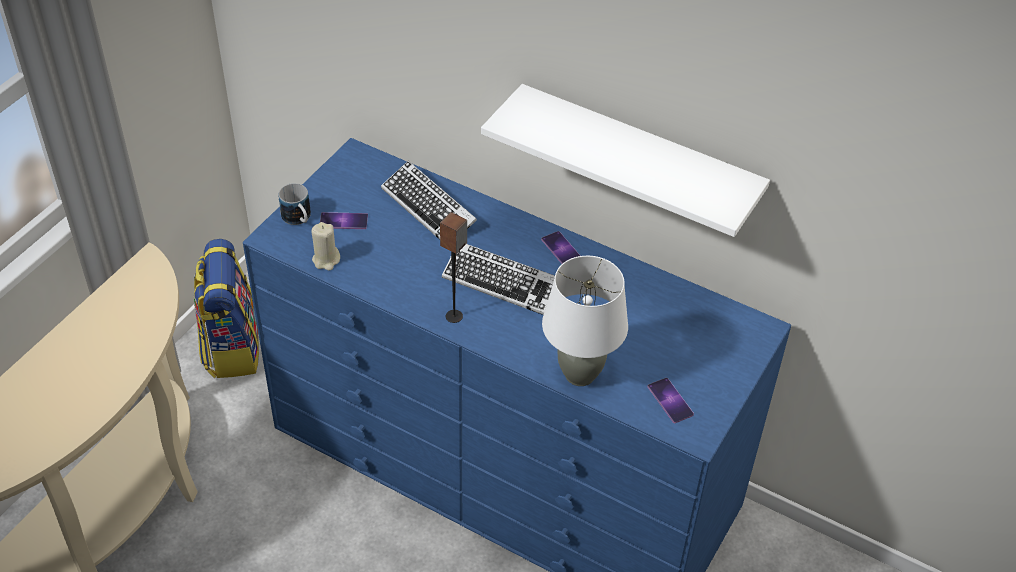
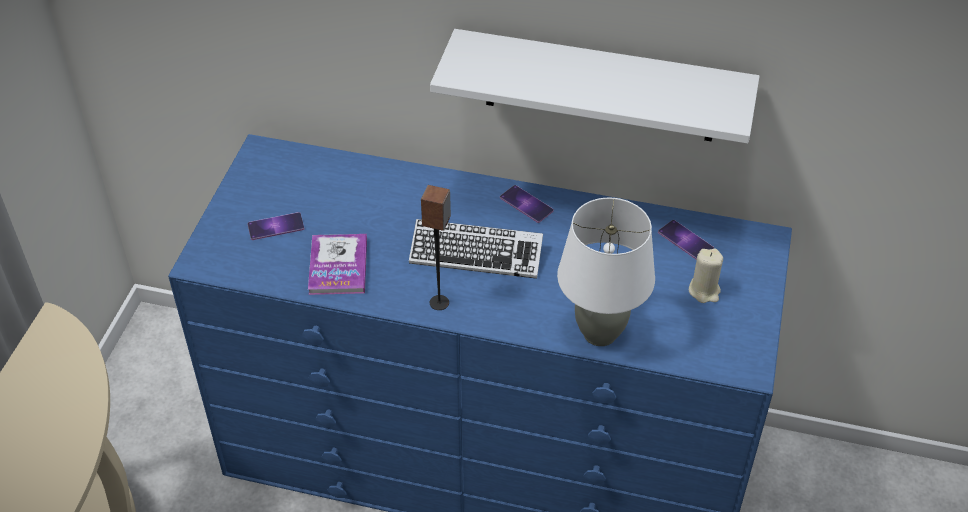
camera: 15 degrees left, 0 degrees up
(231, 347) = (144, 398): backpack -> none
(299, 219) = (224, 236): mug -> none
(326, 260) = (272, 274): beige candle -> beige candle (704, 291)
(382, 266) = (338, 266): none -> book
(429, 208) = (365, 192): keyboard -> none
(670, 400) = (705, 337): phone -> phone (685, 240)

